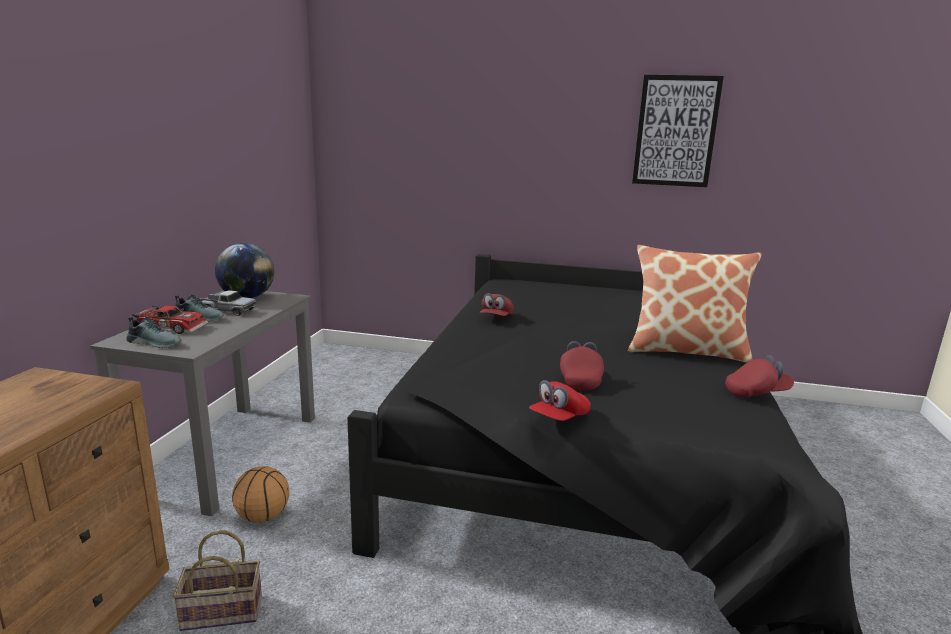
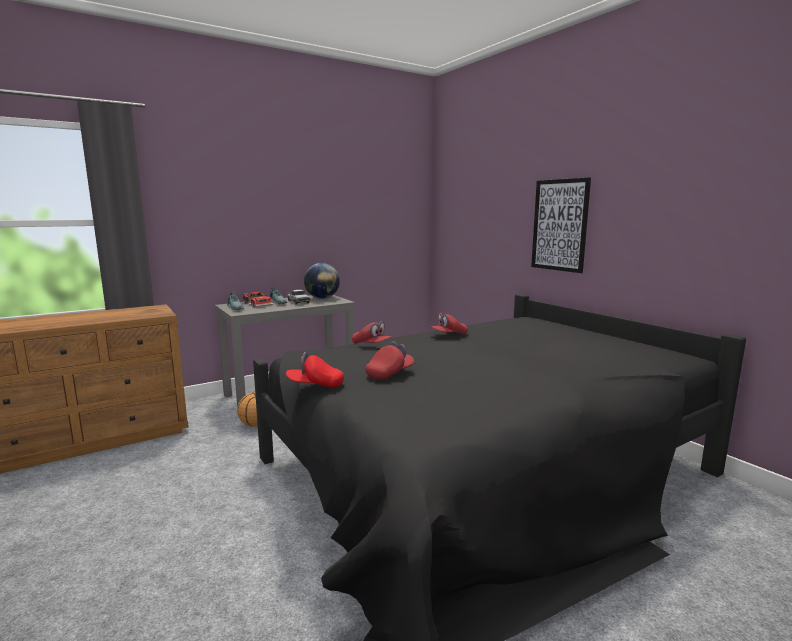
camera: 45 degrees right, 5 degrees down
(219, 613) = (178, 453): basket -> none
(675, 131) = (694, 173): picture -> picture (559, 225)
(686, 351) = (534, 383): pillow -> none
(757, 393) = (506, 422): red cap -> red cap (372, 345)

